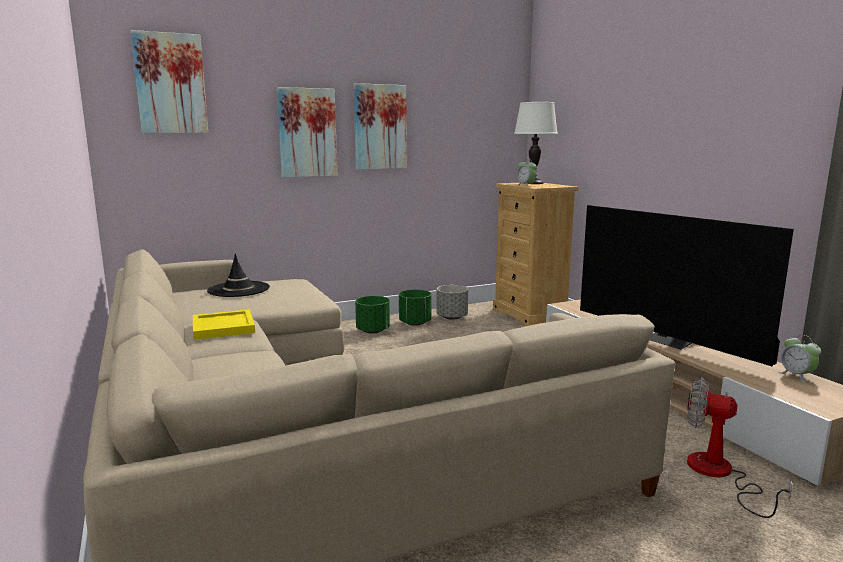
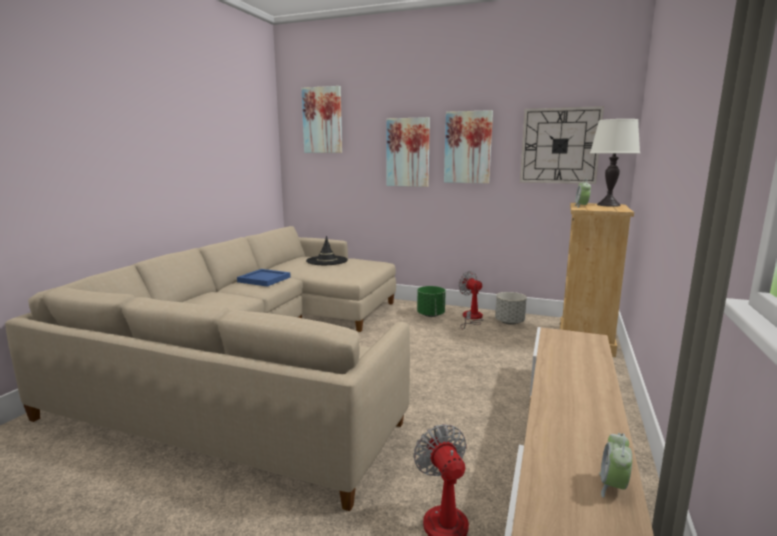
camera: 45 degrees right, 0 degrees up
(224, 327) = (264, 280): yellow tray -> blue tray
(415, 323) = (471, 318): green planter -> fan
(469, 126) = (560, 146): none -> wall clock
(670, 341) = (563, 395): television -> none

